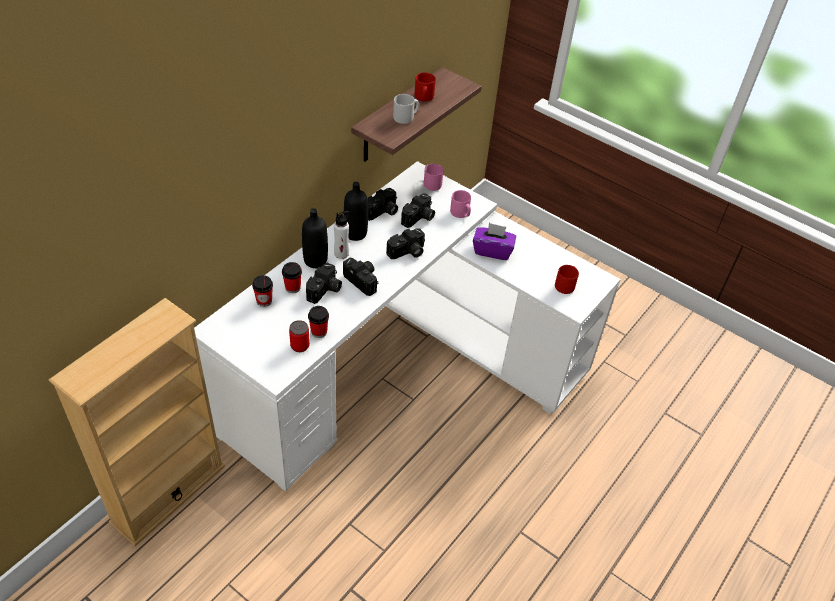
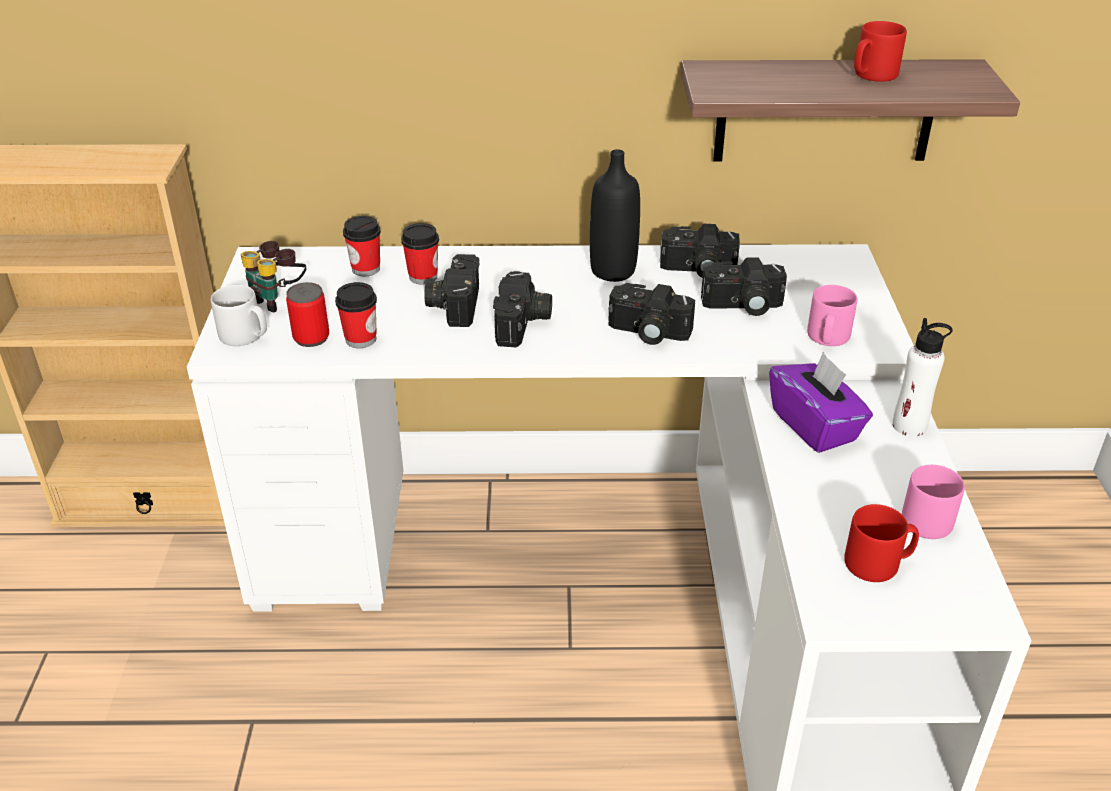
camera: 55 degrees right, 10 degrees down
(256, 341) = (279, 300): none -> binoculars
(315, 261) = (504, 268): black bottle -> none
(325, 291) = (453, 304): camera -> camera turned 105 degrees clockwise
(341, 253) = (552, 280): white bottle -> white bottle (909, 426)
(405, 117) = (791, 82): grey mug -> grey mug (245, 336)
(431, 183) = (841, 279): pink mug -> pink mug (927, 518)

